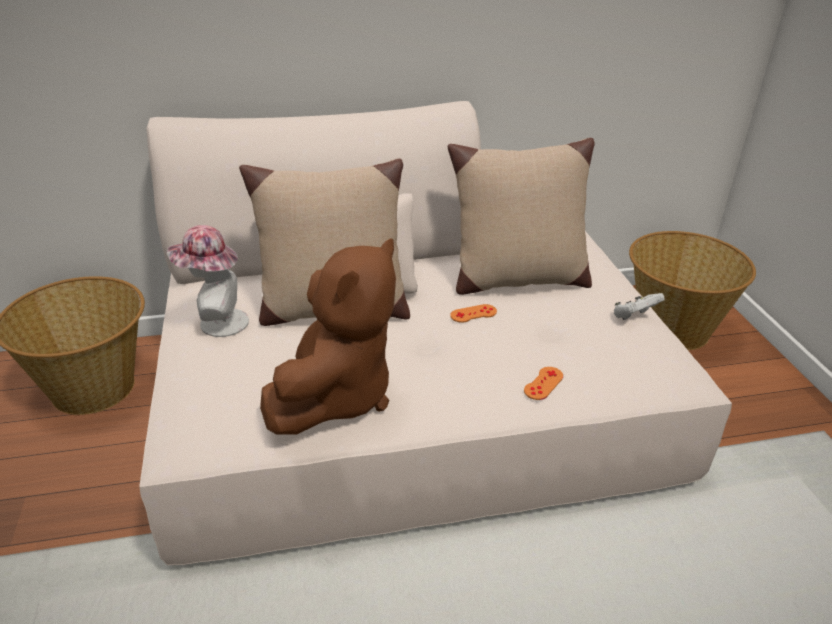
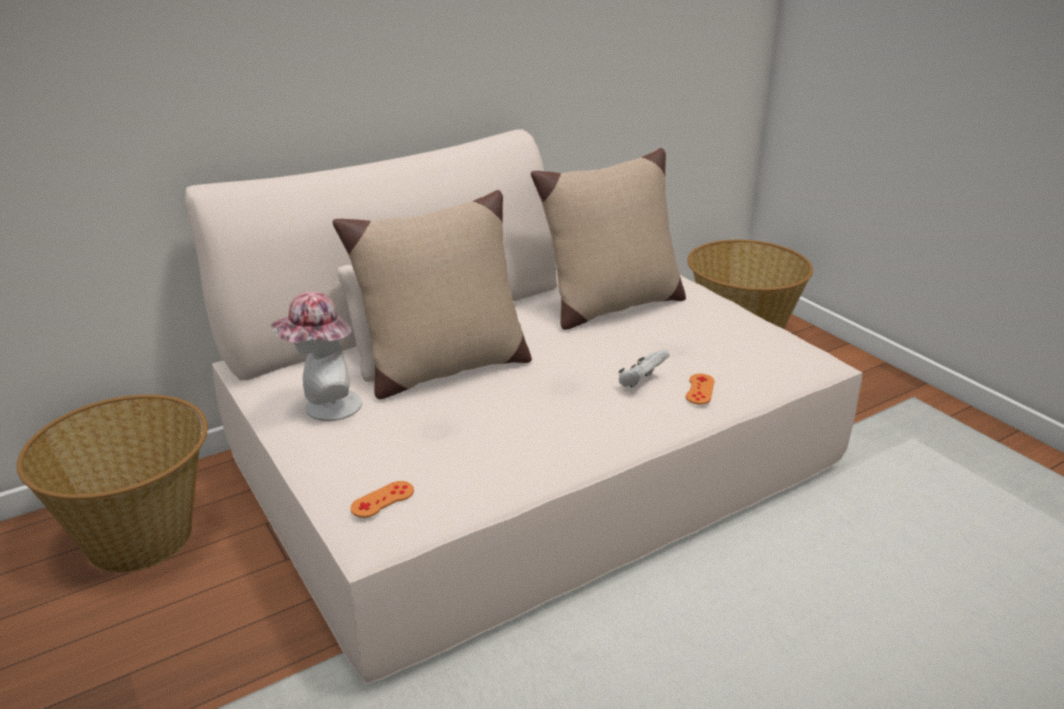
camera: 20 degrees left, 5 degrees down
(336, 396) = (508, 445): brown plush toy -> none
(473, 313) = (592, 344): orange game controller -> orange game controller (382, 499)
(634, 317) = (741, 317): white game controller -> white game controller (641, 382)

